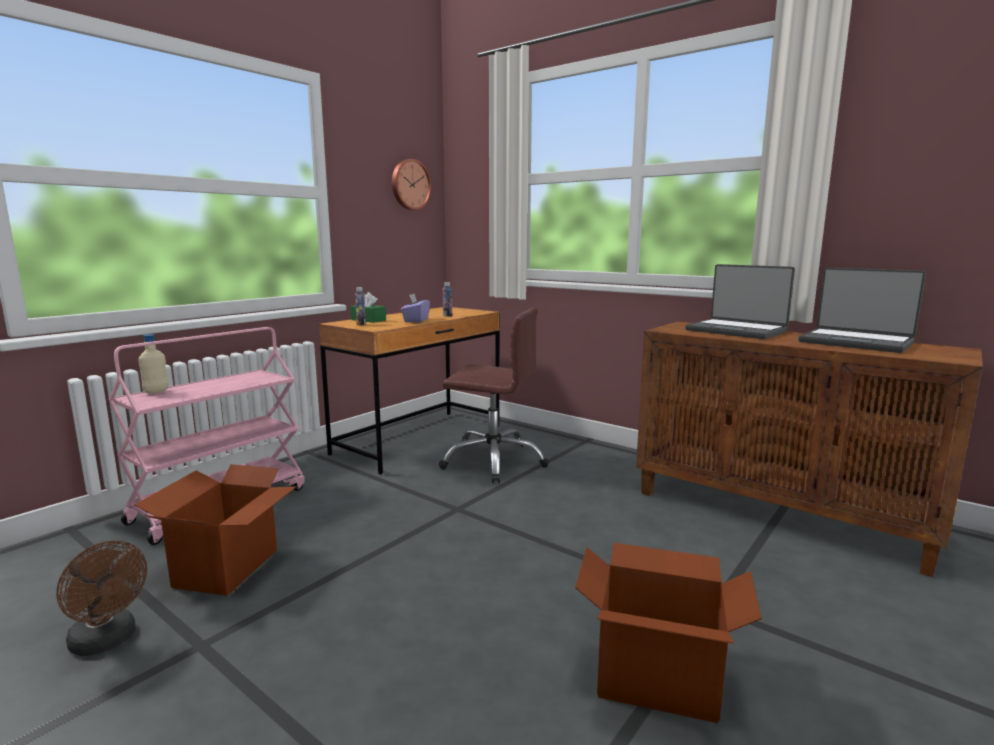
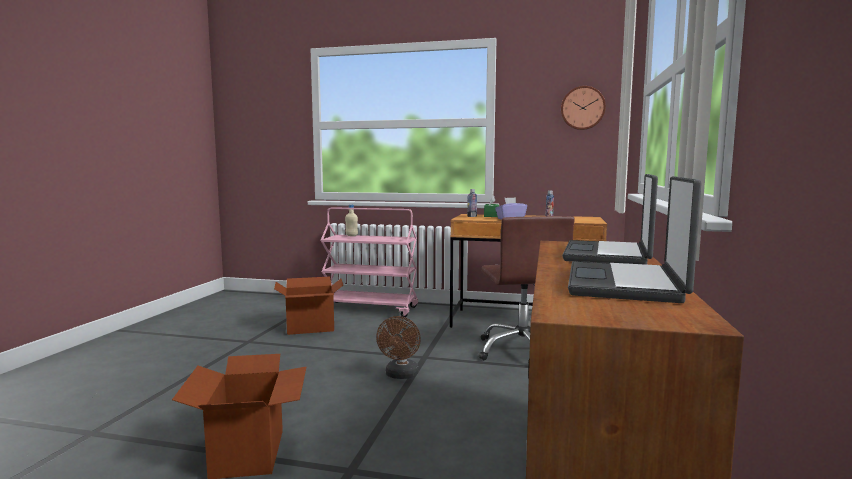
camera: 65 degrees right, 5 degrees down
(108, 641) = (246, 328): brown fan -> brown fan (401, 375)

